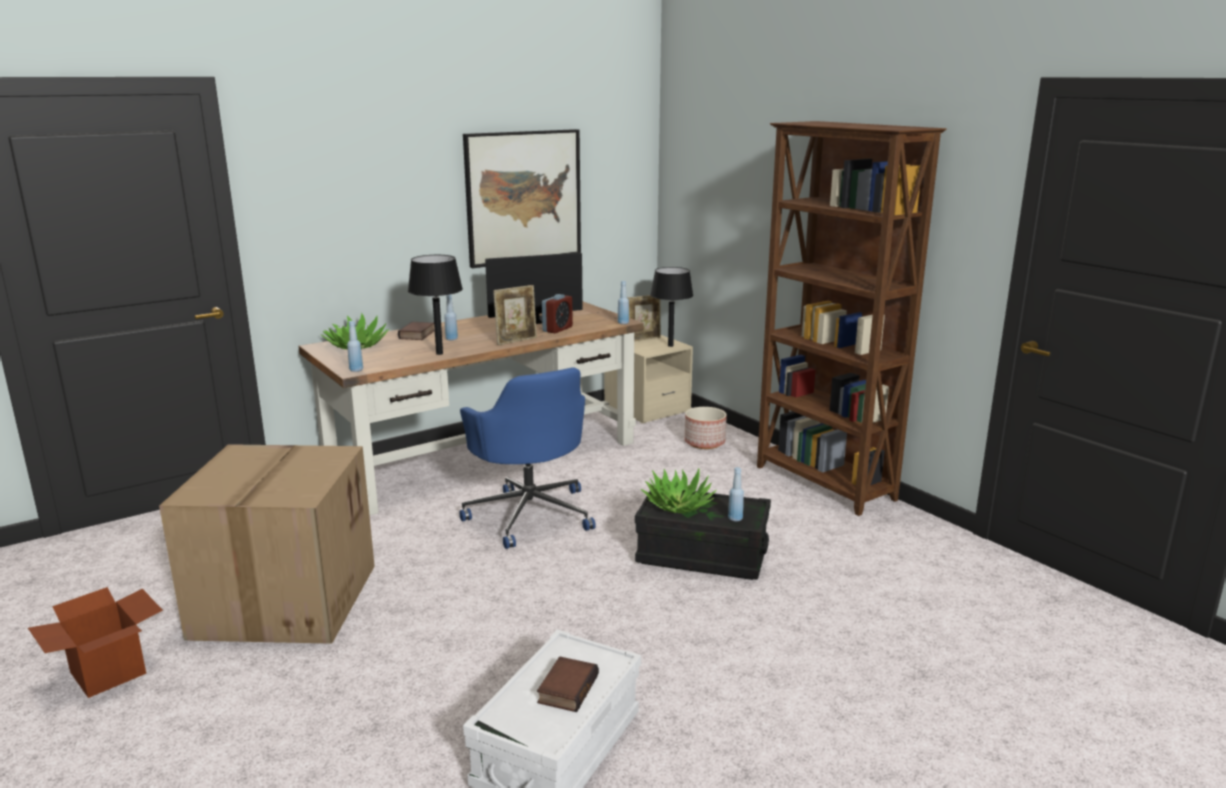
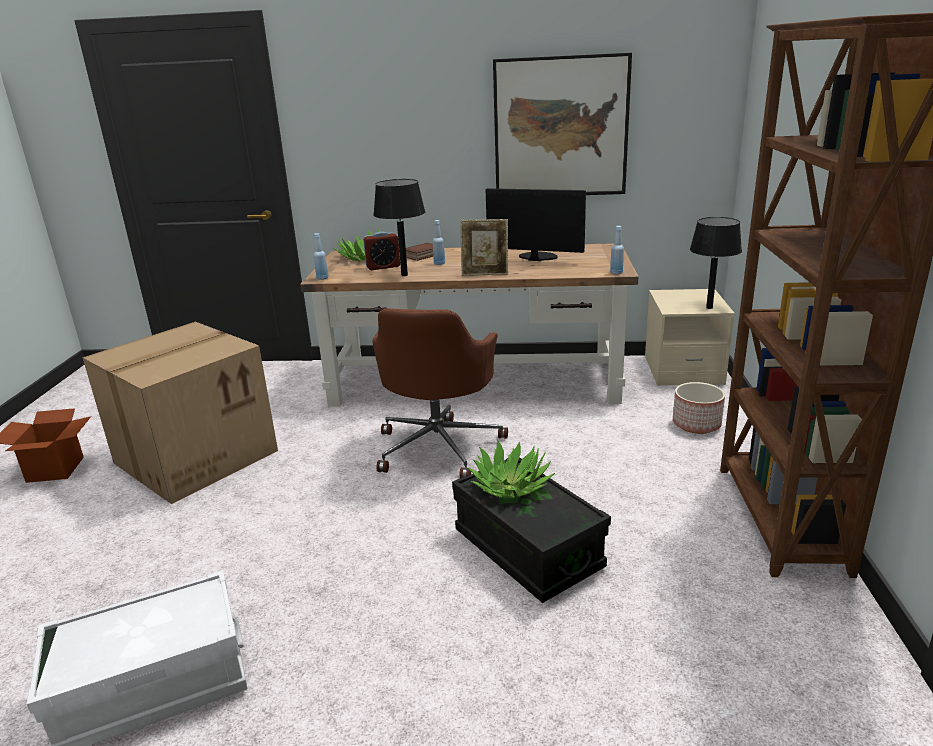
camera: 40 degrees right, 5 degrees up
(530, 514) = (439, 446): blue office chair -> brown office chair
(557, 329) = (542, 269): alarm clock -> alarm clock (383, 267)
(566, 688) = (144, 635): book -> none
(643, 339) = (691, 296): picture frame -> none
(735, 518) = (543, 524): blue bottle -> none

